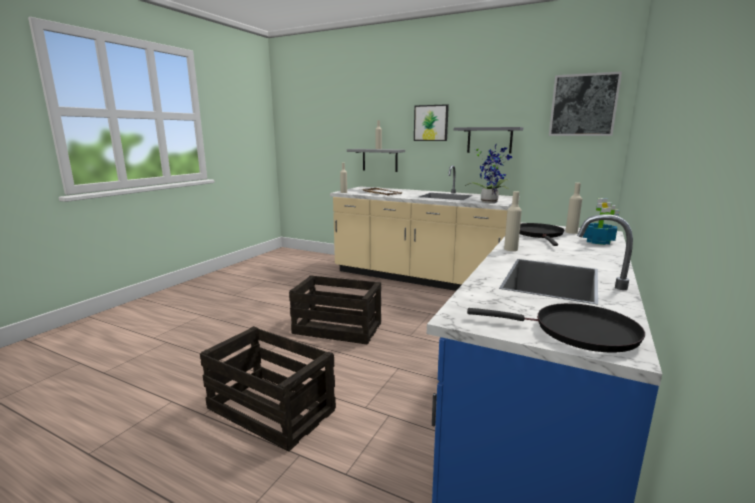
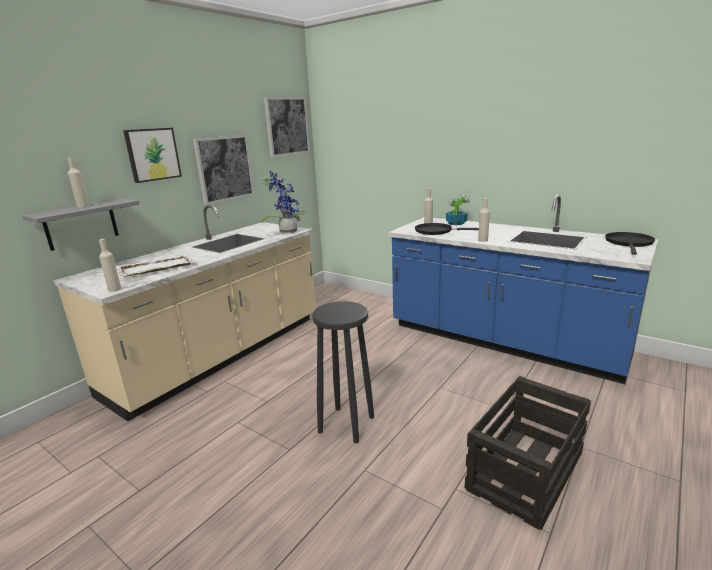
camera: 80 degrees left, 5 degrees up
(338, 328) = (347, 423): crate -> black stool
(489, 140) = (224, 168): grey shelf -> picture

